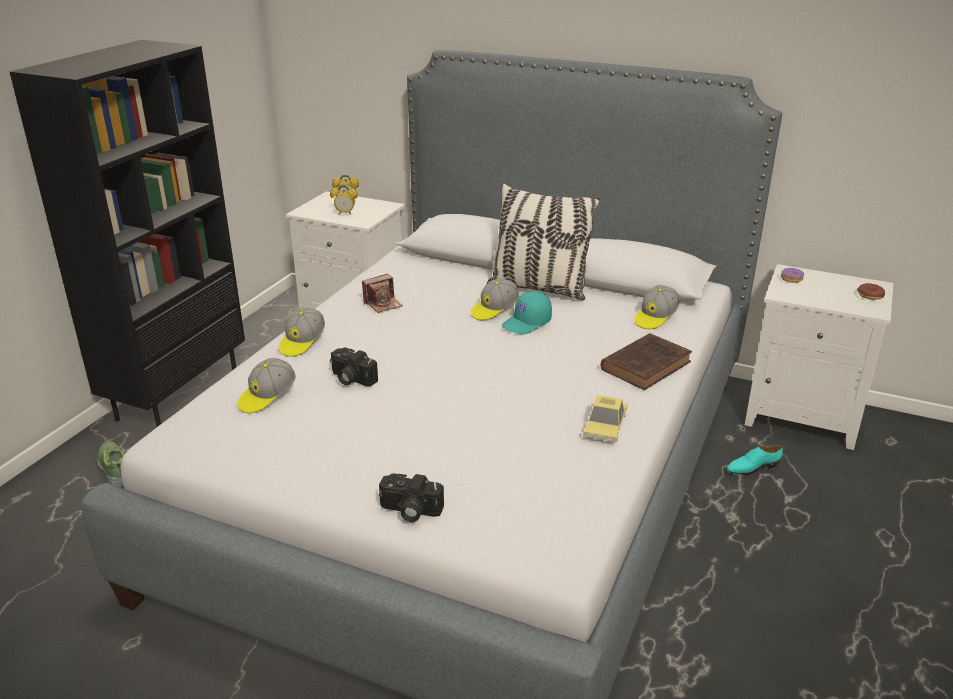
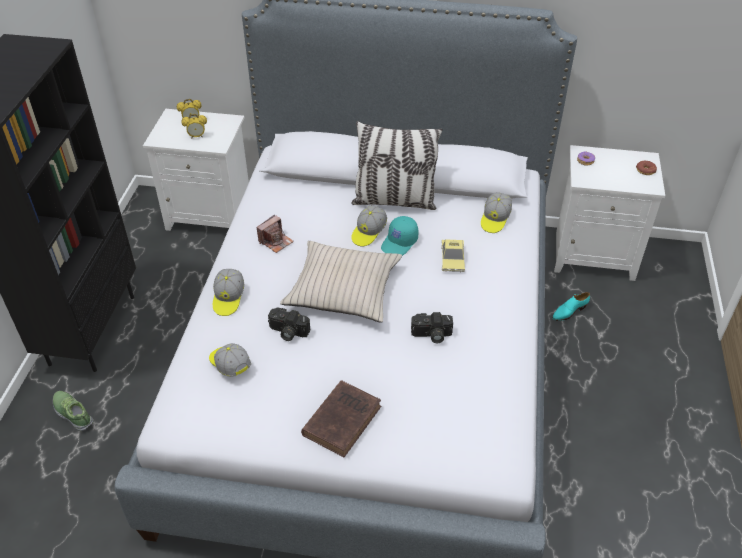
camera: 15 degrees left, 15 degrees up
(267, 397) = (230, 365): cap -> cap turned 120 degrees clockwise
(409, 511) = (386, 452): camera -> camera (431, 335)
(437, 353) = (343, 289): none -> beige pillow
(605, 425) = (494, 340): toy car -> toy car (452, 259)
(647, 365) = (505, 272): brown book -> brown book (343, 419)

